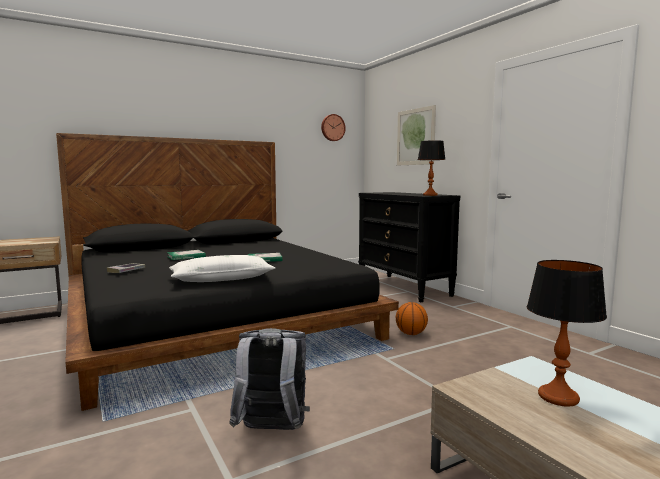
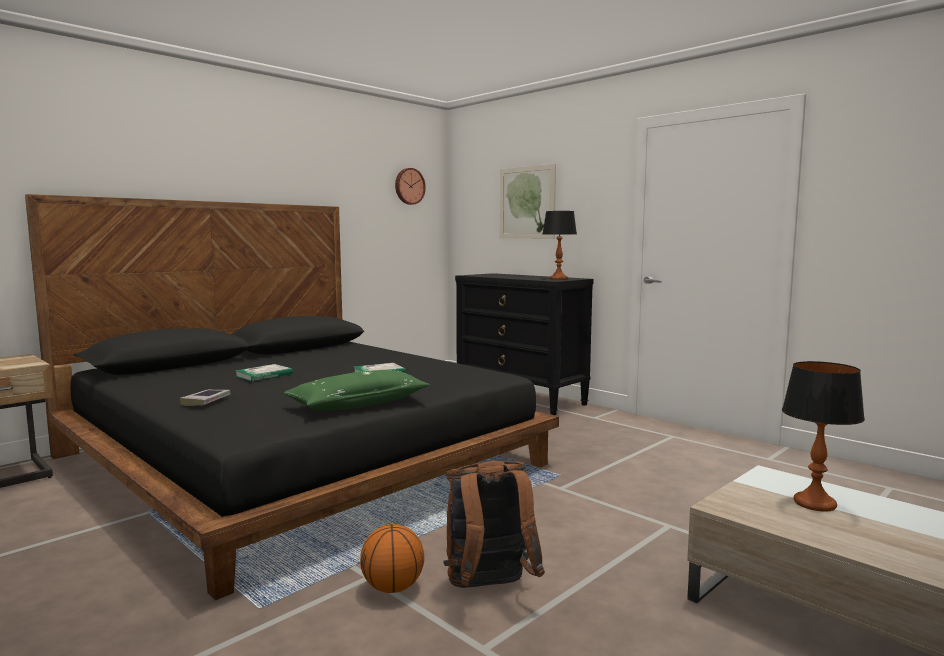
camera: 15 degrees left, 0 degrees up
(222, 279) = (359, 404): white pillow -> green pillow
(271, 431) = (489, 588): grey backpack -> brown backpack
(411, 334) = (568, 455): basketball -> basketball (392, 588)

